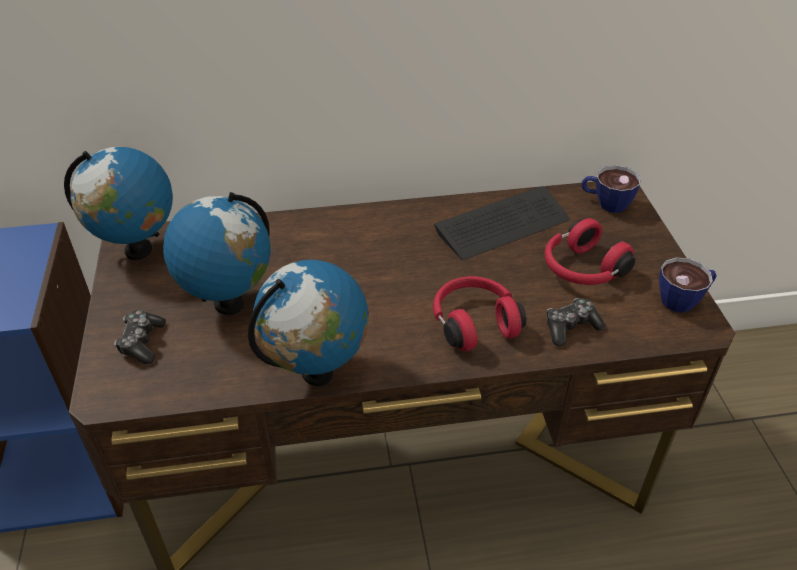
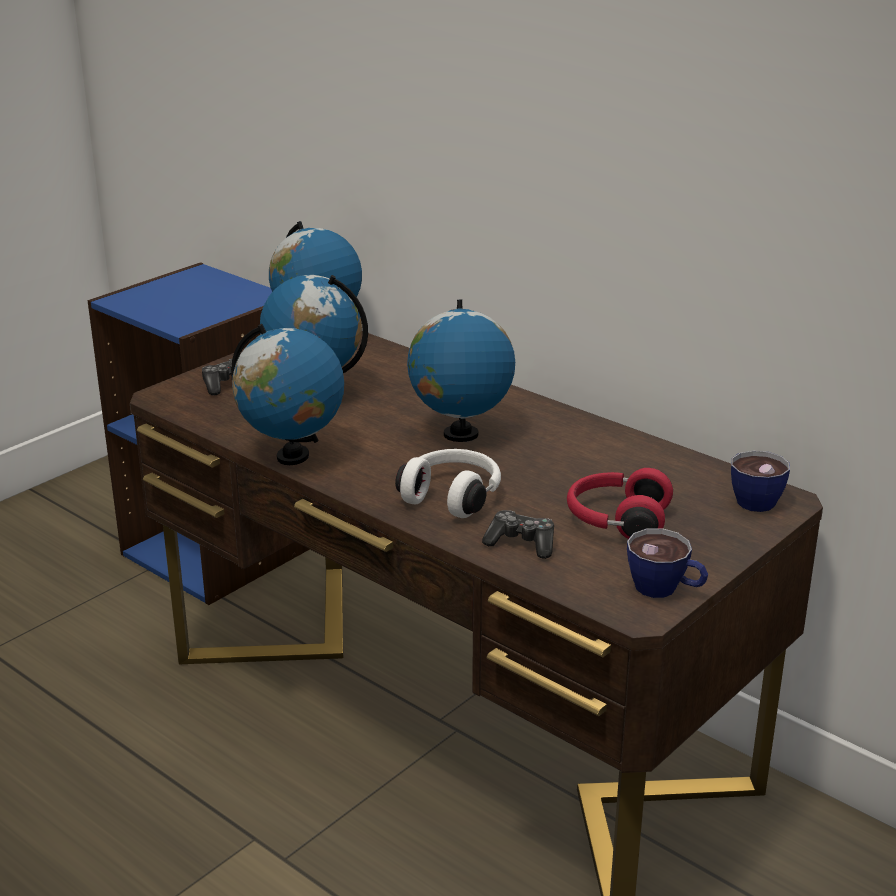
camera: 50 degrees right, 15 degrees down
(388, 268) = (460, 434): none -> globe
(473, 322) = (453, 496): red headphones -> white headphones
(502, 225) = (613, 460): keyboard -> none

